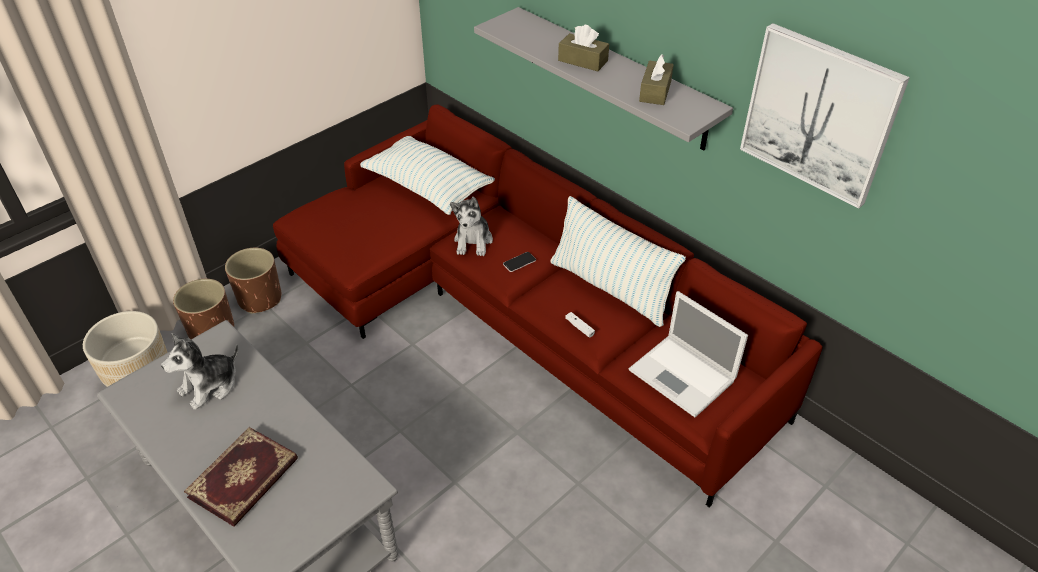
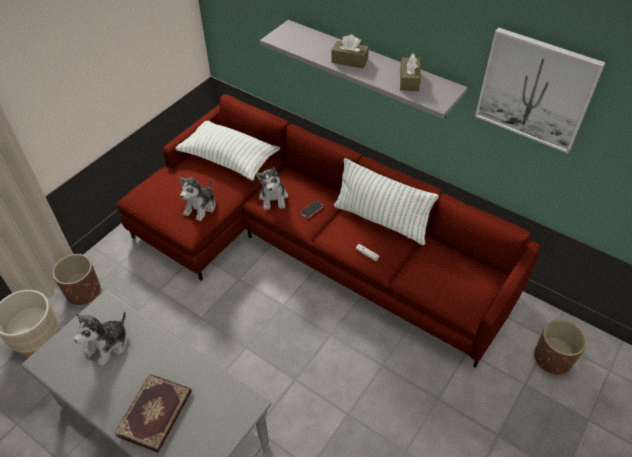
camera: 10 degrees left, 5 degrees up
(260, 299) = (114, 260): brown planter -> brown planter (552, 358)
(375, 240) = (200, 207): none -> plush toy
(683, 376) = (448, 280): laptop -> none

